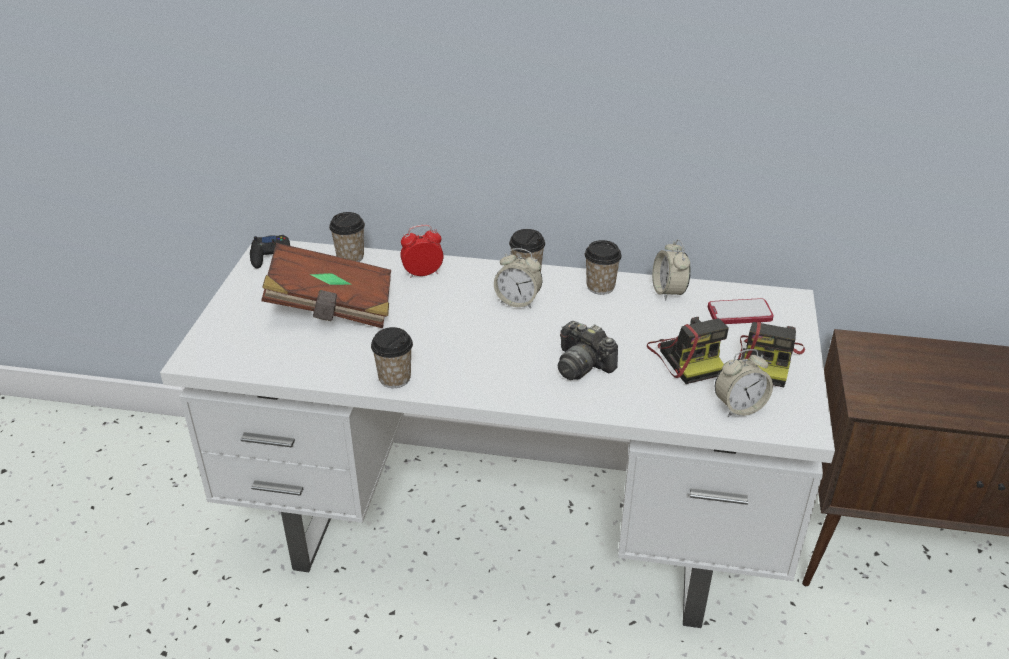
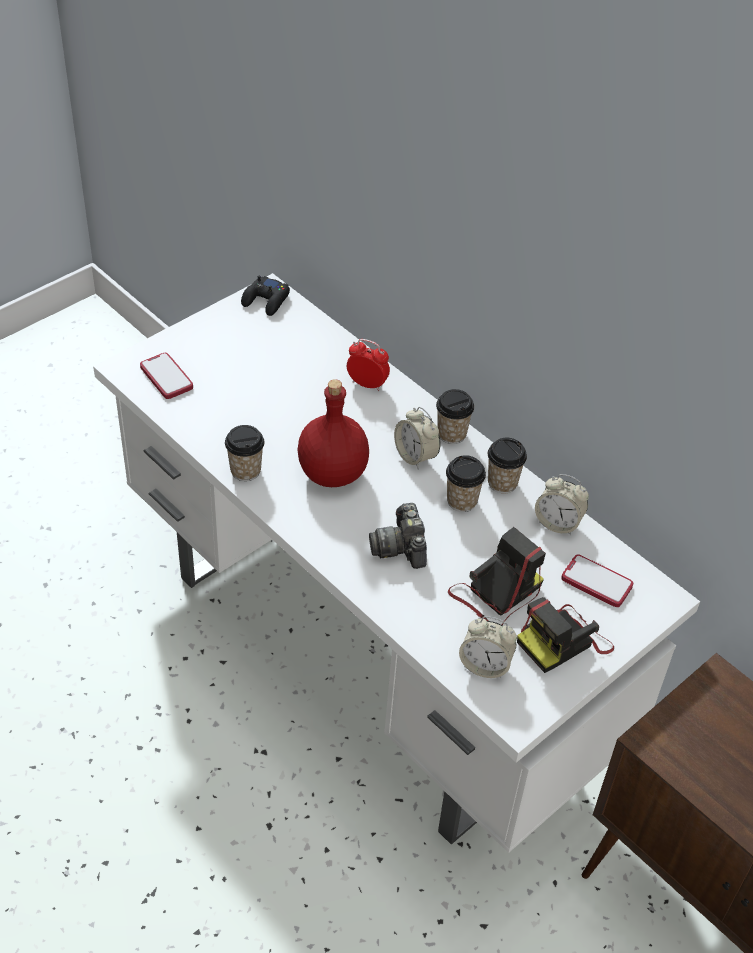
camera: 35 degrees right, 10 degrees up
(243, 347) = (166, 377): none -> phone
(331, 308) = (263, 377): brown book -> none
(350, 257) = (326, 334): cup -> cup (462, 501)
(467, 344) = (331, 473): none -> red bottle
(668, 291) = (558, 523): alarm clock -> alarm clock turned 90 degrees counterclockwise
(686, 357) = (496, 594): camera -> camera turned 150 degrees counterclockwise

